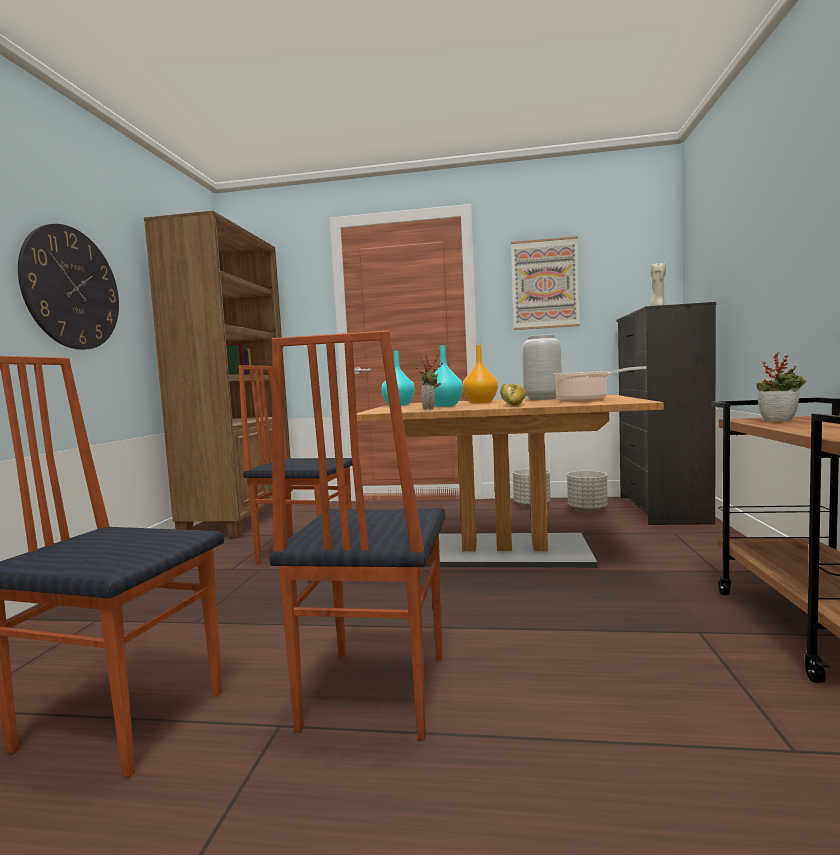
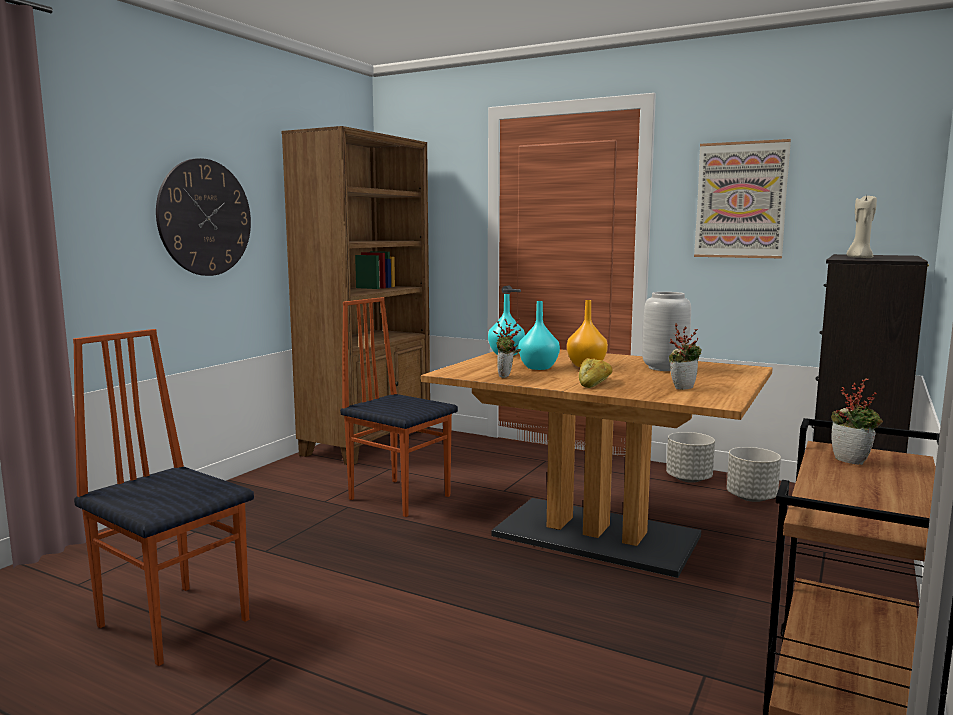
camera: 20 degrees right, 5 degrees up
(373, 691) = (357, 649): chair -> none
(585, 401) = (682, 387): cooking pot -> potted plant

